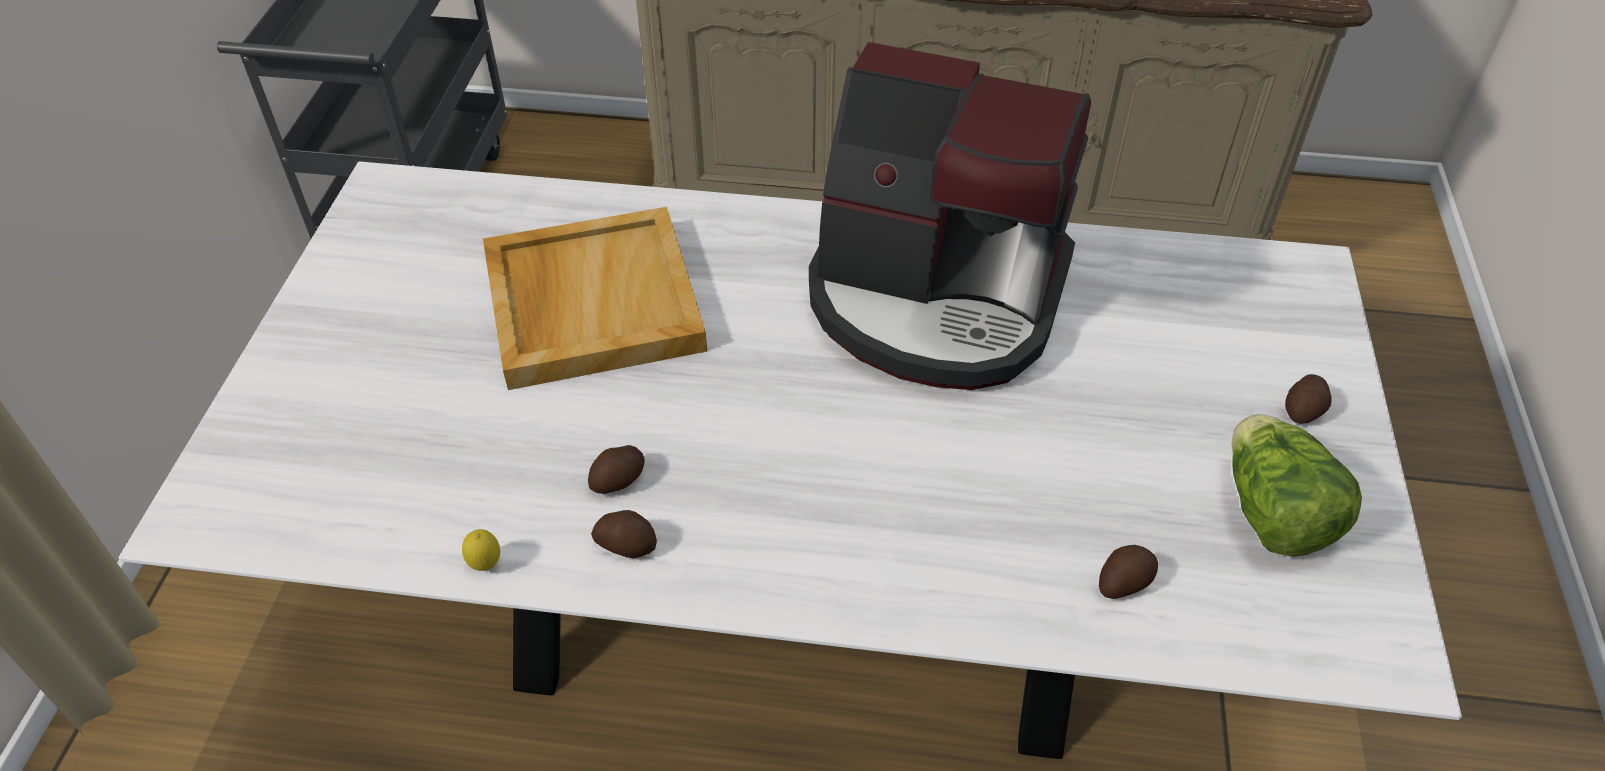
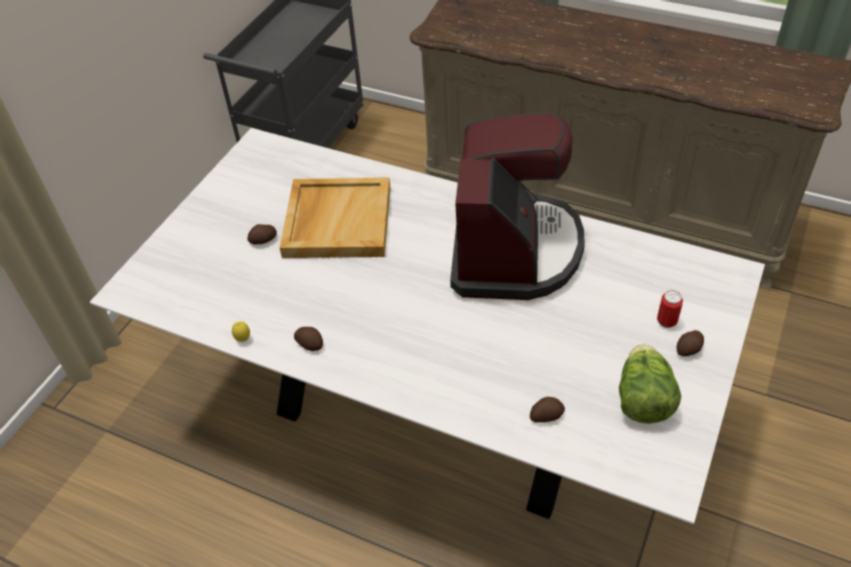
camera: 20 degrees right, 0 degrees up
(619, 480) = (318, 312): potato -> potato (263, 240)
(936, 299) = (513, 251): coffee machine -> coffee machine turned 120 degrees counterclockwise
(1245, 371) = (666, 322): none -> can

